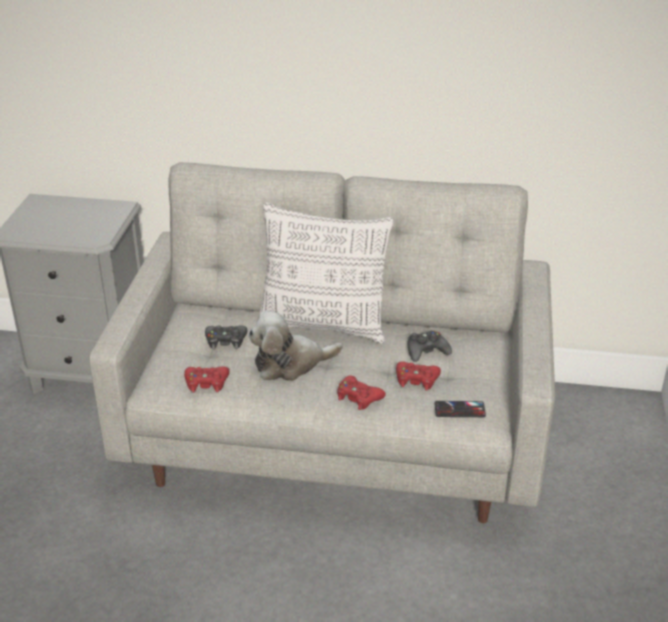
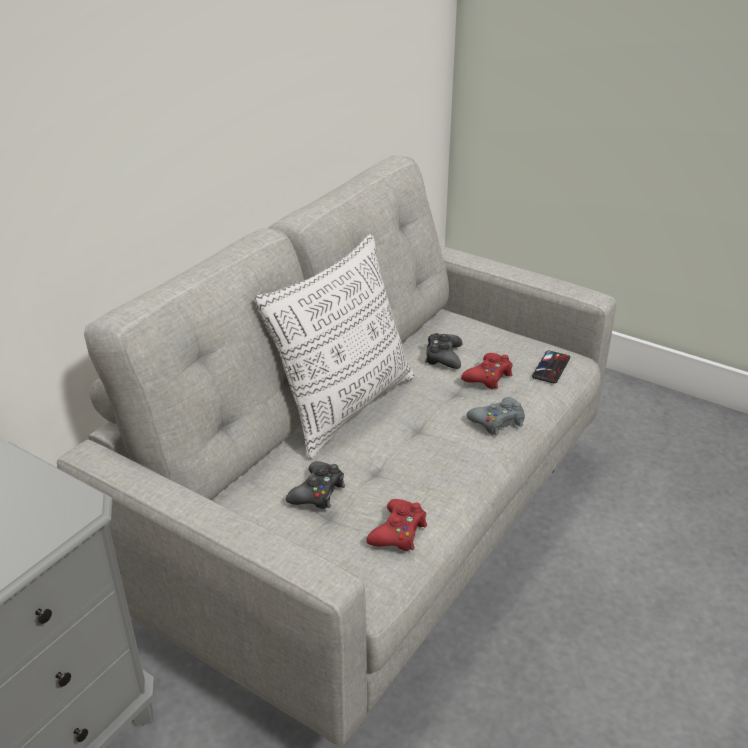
camera: 65 degrees left, 0 degrees up
(290, 363) = (401, 453): plush toy -> none
(358, 397) = (497, 421): red game controller -> grey game controller

